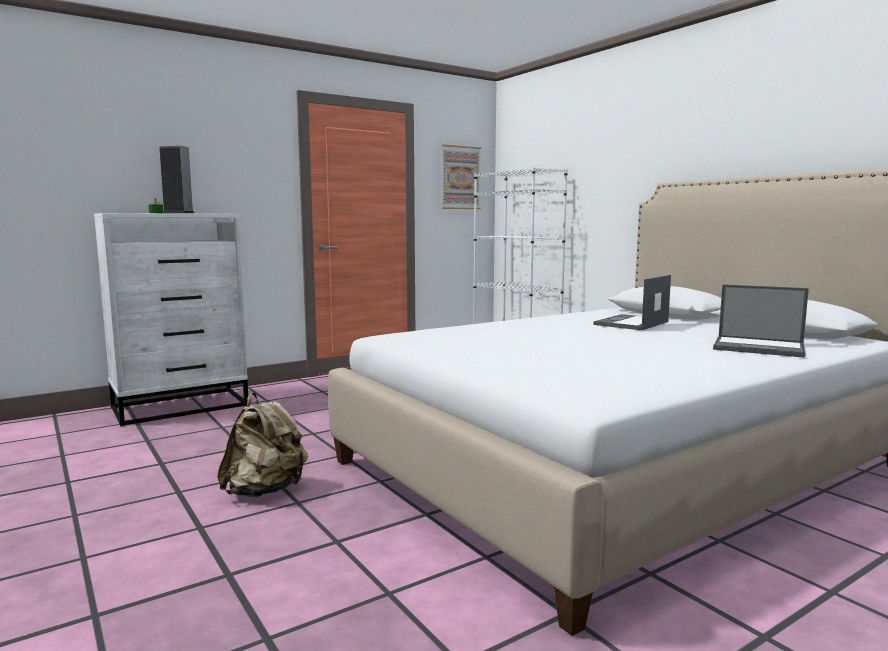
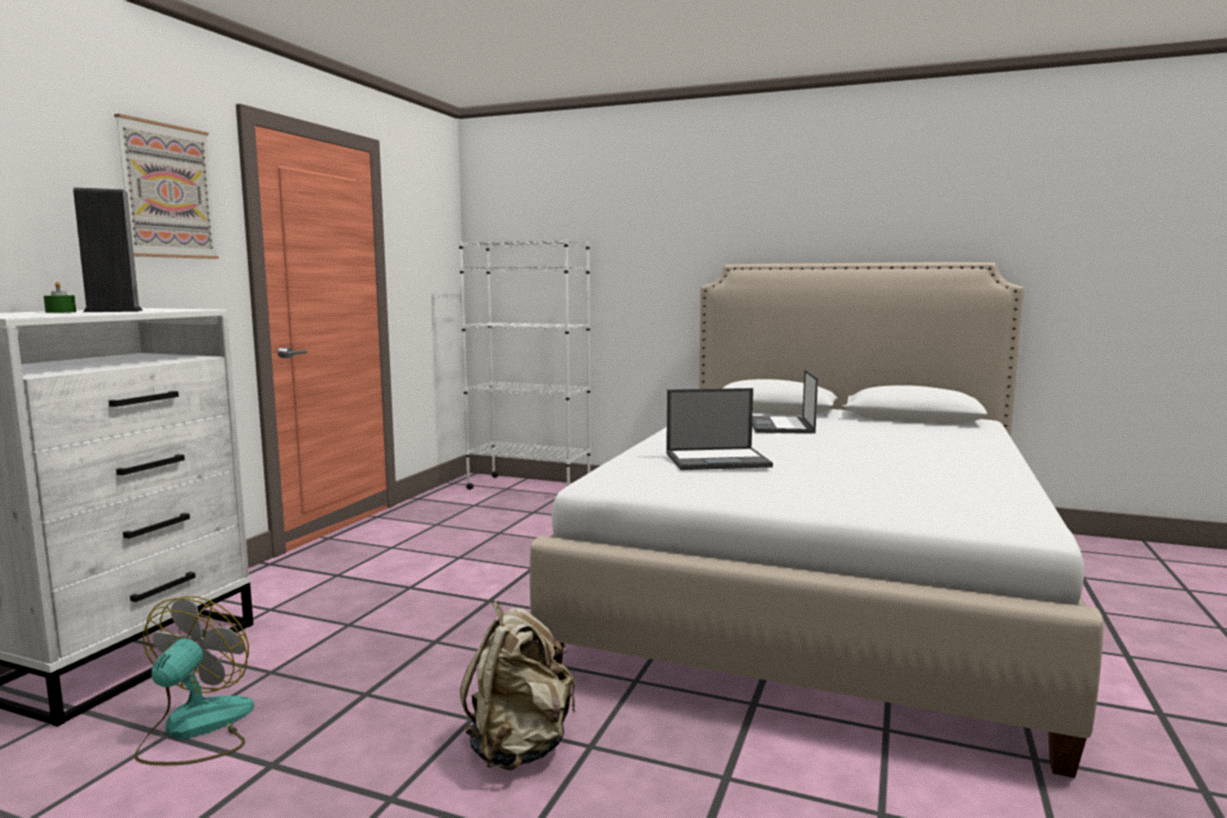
camera: 35 degrees left, 0 degrees up
(158, 441) = (195, 729): none -> fan
(460, 177) = (430, 246): picture -> picture (167, 191)
(760, 347) = (947, 440): laptop -> laptop (718, 460)

